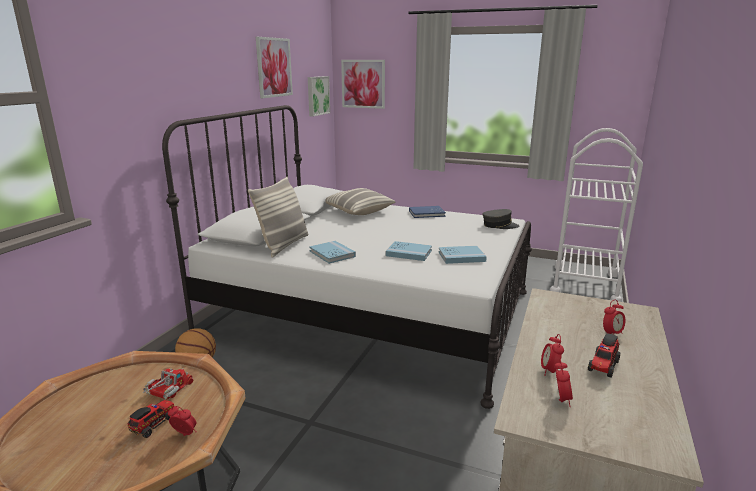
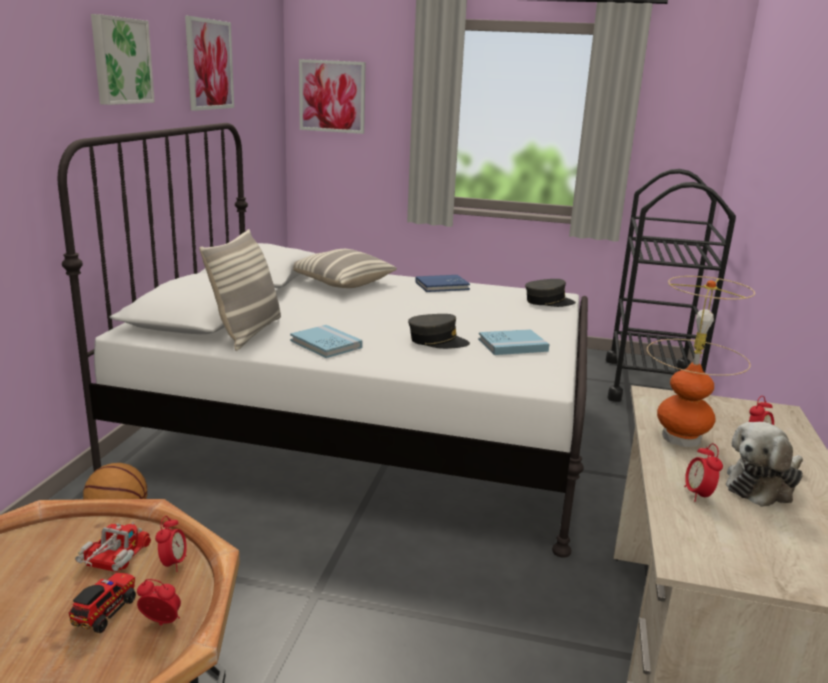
camera: 10 degrees left, 0 degrees up
(317, 95) = (265, 111): picture -> picture (120, 61)
(409, 253) = (437, 341): blue book -> grey cap
(554, 328) = (682, 438): none -> table lamp
(561, 400) = (728, 533): alarm clock -> alarm clock (173, 563)
(585, 285) = (650, 384): white cart -> black cart
(603, 366) = (763, 486): toy truck -> plush toy

